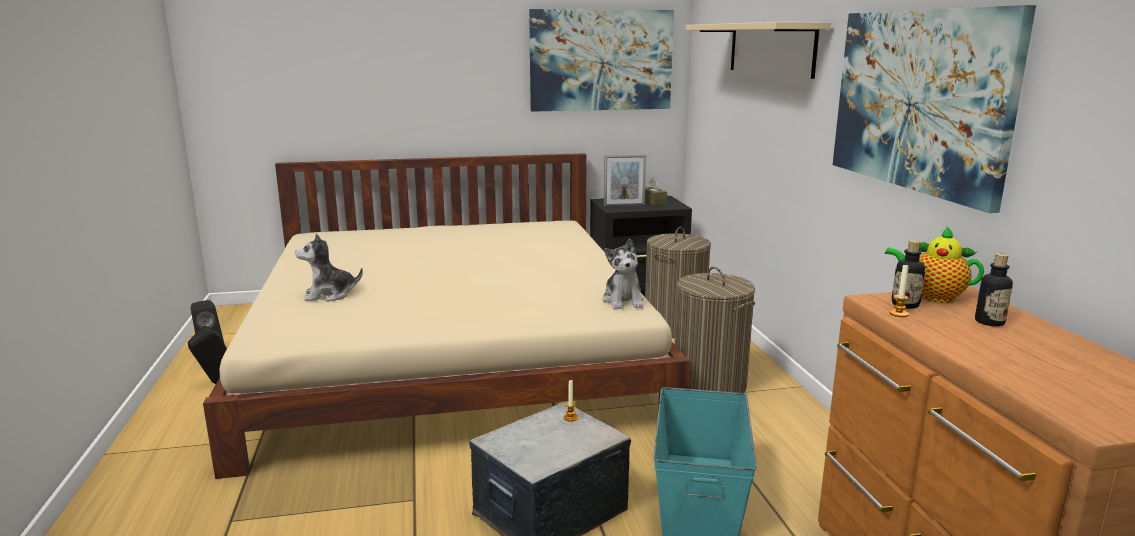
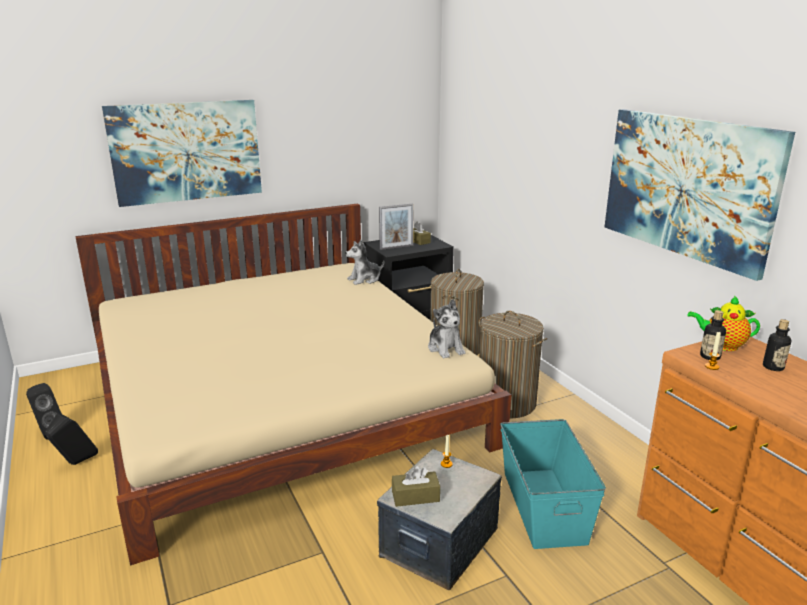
camera: 15 degrees left, 5 degrees up
(329, 295) = (186, 373): plush toy -> plush toy (364, 279)
(514, 443) = (415, 496): none -> brown tissue box
(601, 60) = (368, 122): picture -> picture (186, 151)
(770, 48) = (532, 123): beige shelf -> none

